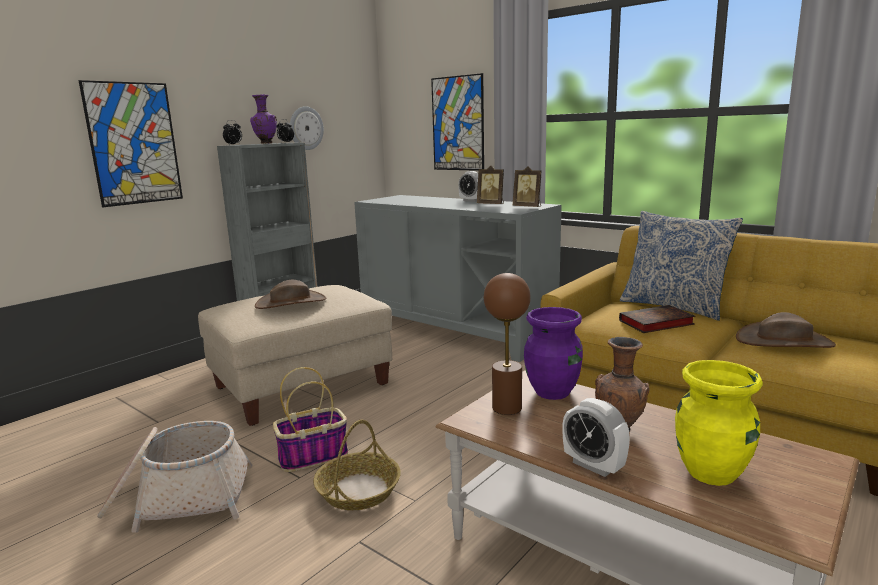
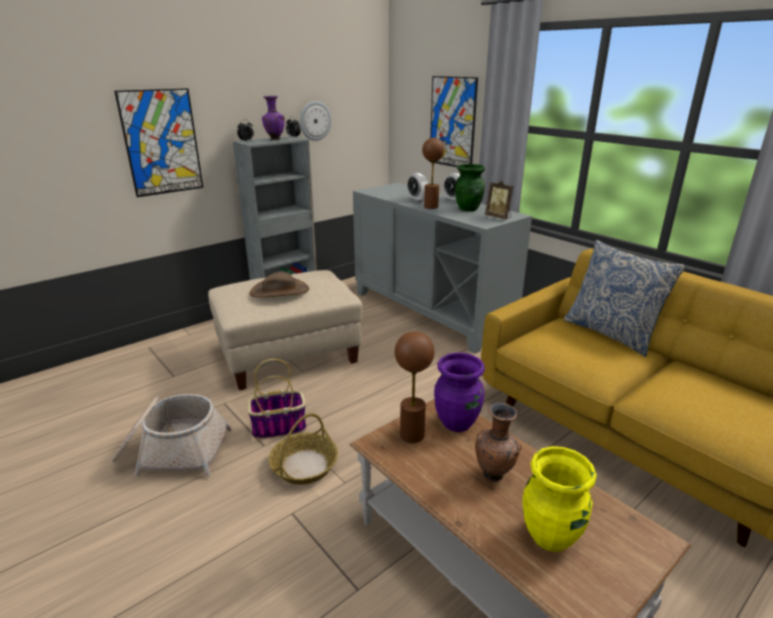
camera: 10 degrees right, 10 degrees up
(450, 205) = (431, 207): none -> brown table lamp
(491, 204) = (468, 209): picture frame -> green vase
(593, 465) = (456, 510): alarm clock -> alarm clock (417, 200)
(655, 323) = (582, 353): book -> none
(784, 341) = (693, 393): brown hat -> none

